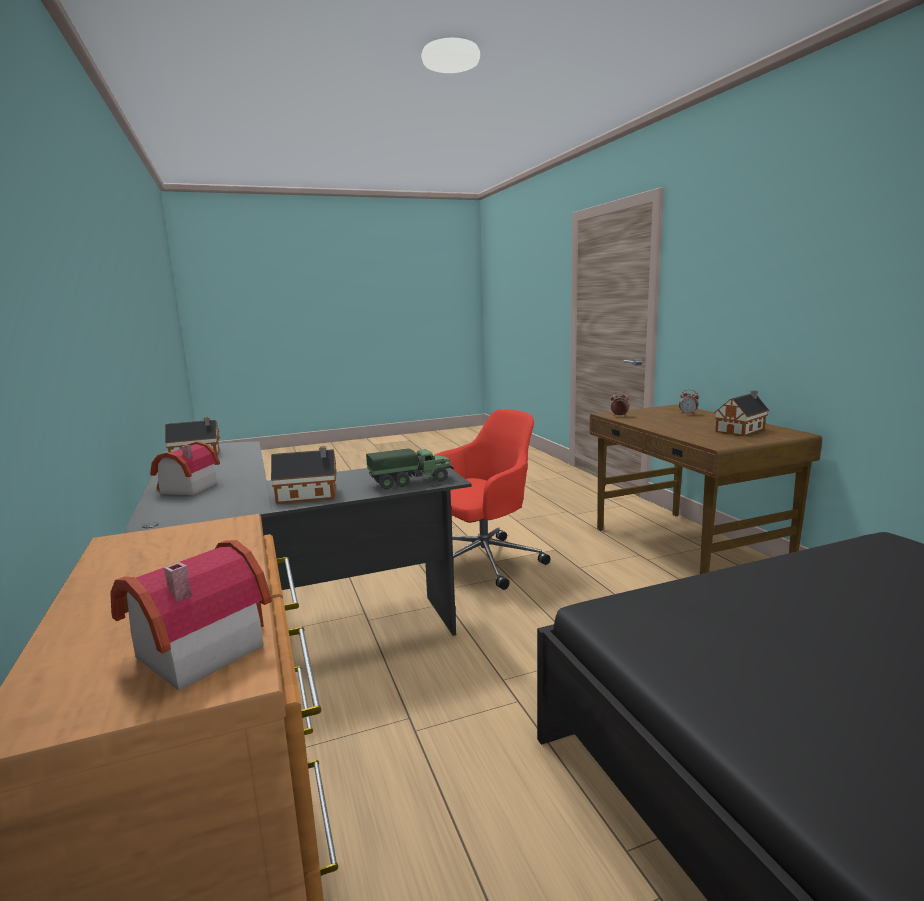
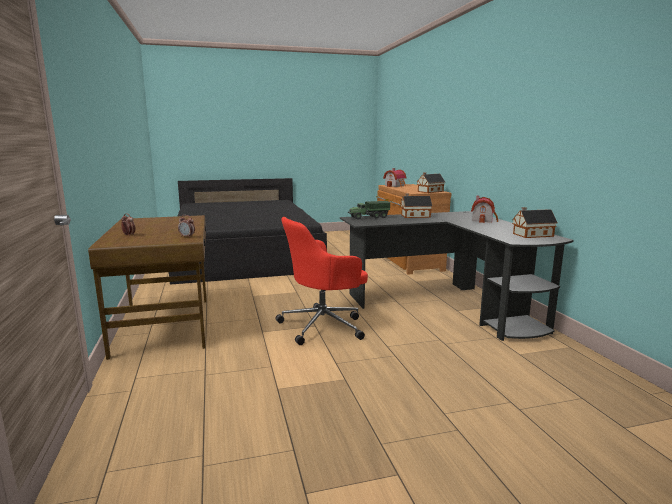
camera: 175 degrees left, 0 degrees up
(741, 430) = (149, 222): toy house -> toy house (429, 191)

